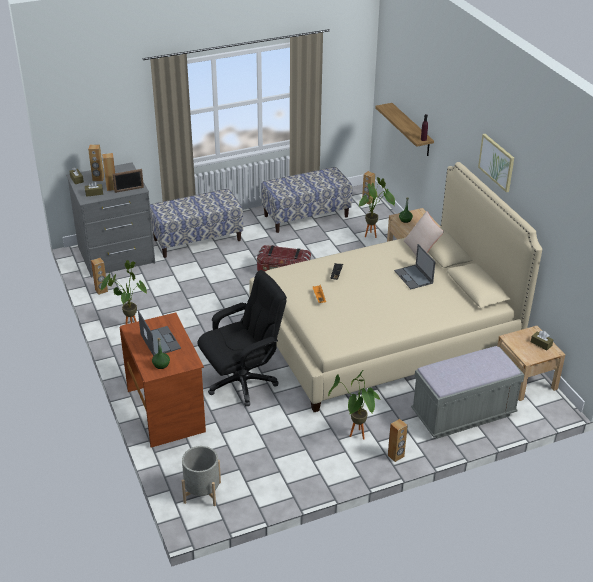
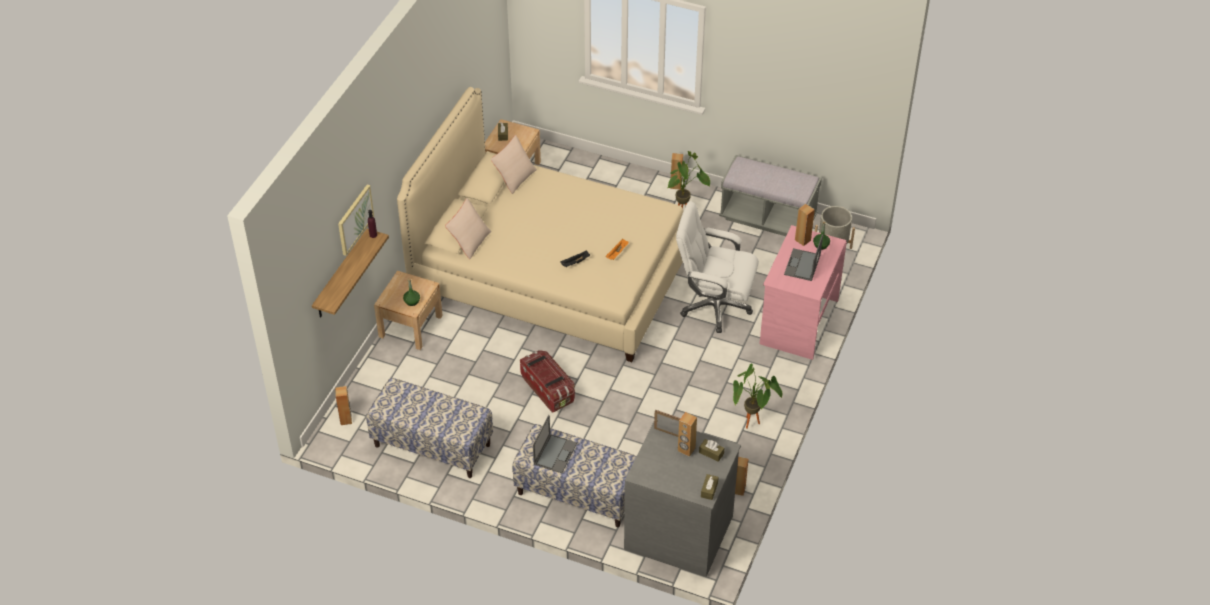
camera: 135 degrees left, 10 degrees up
(98, 179) = (686, 475): brown speaker -> brown speaker (803, 240)
(167, 411) = (798, 321): brown desk -> pink desk
(243, 382) = (714, 306): black office chair -> white office chair
(373, 235) = (408, 372): potted plant -> none
(414, 277) = (518, 221): laptop -> laptop (555, 453)
(463, 414) = (591, 179): grey bench -> grey bench (768, 218)
(466, 302) = (514, 177): none -> beige pillow
(497, 162) = (423, 115): picture -> picture (355, 219)

